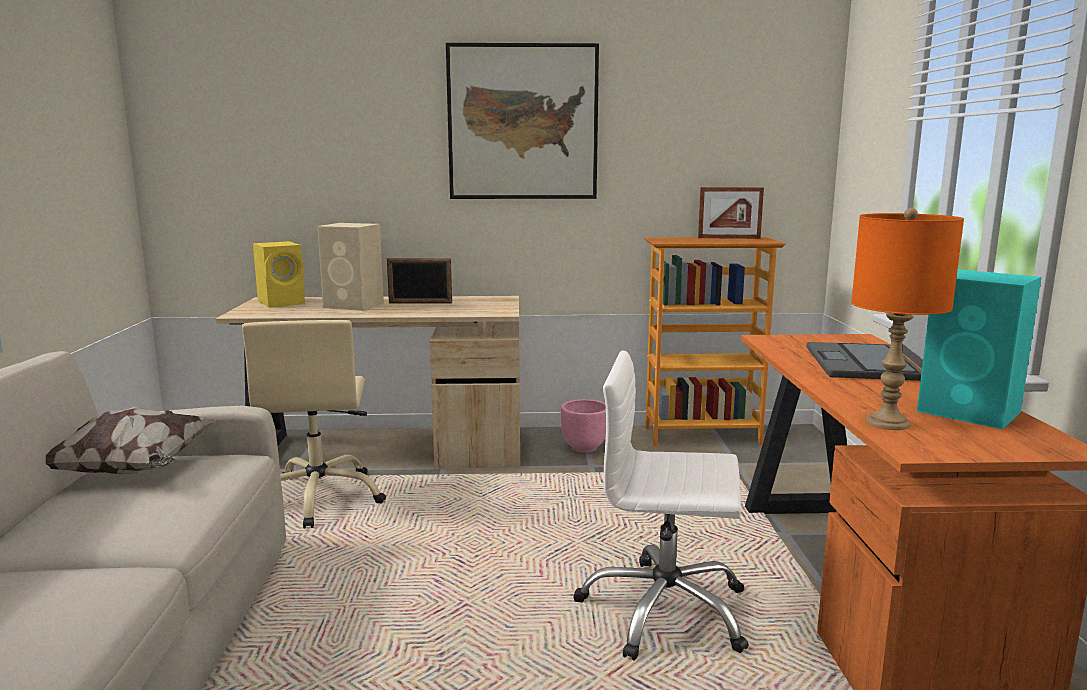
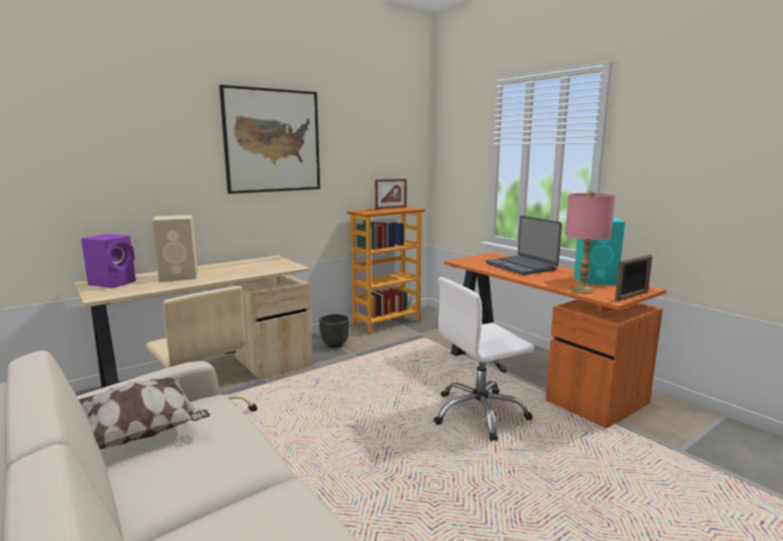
camera: 35 degrees left, 0 degrees up
(283, 303) = (114, 283): yellow speaker -> purple speaker
(420, 303) = (224, 268): picture frame -> picture frame (632, 296)
(584, 448) = (334, 344): pink planter -> black planter
(887, 423) = (582, 291): orange table lamp -> pink table lamp

